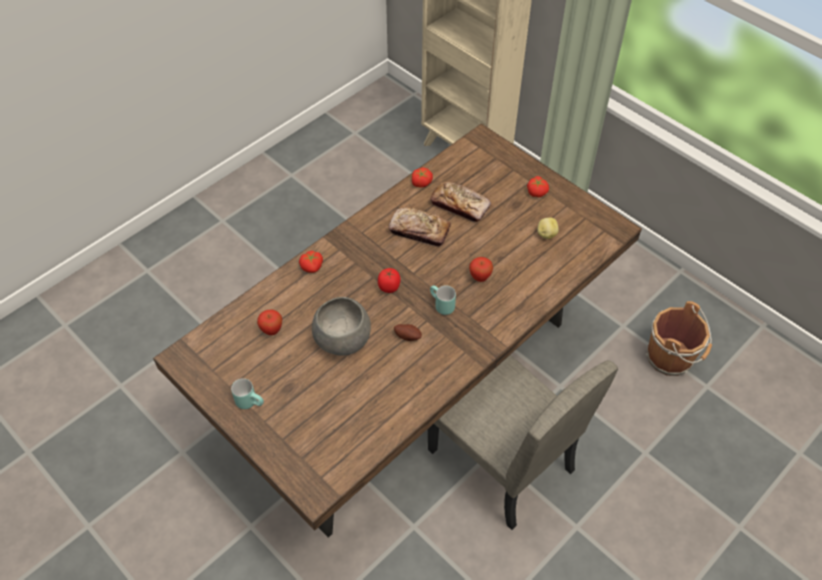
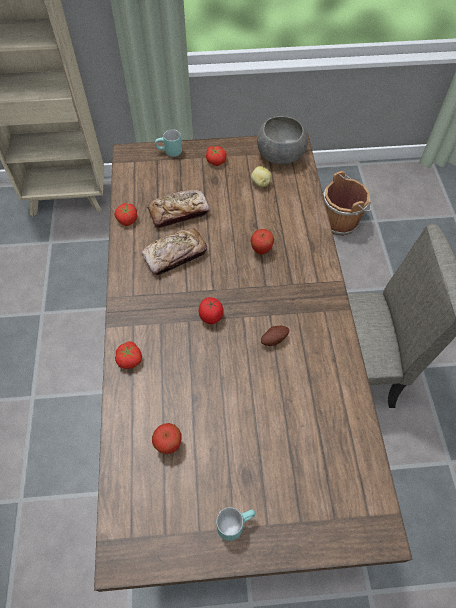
camera: 50 degrees left, 5 degrees up
(341, 338) = (231, 391): grey bowl -> grey bowl (280, 155)
(440, 306) = (264, 295): turquoise mug -> turquoise mug (169, 153)

